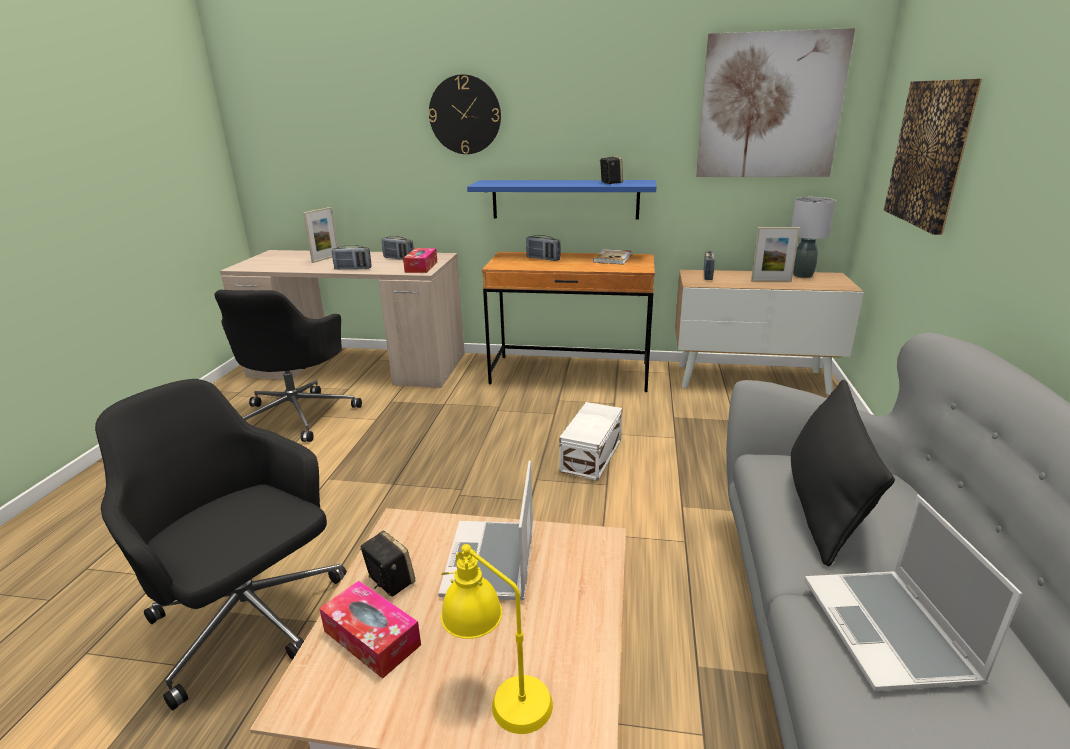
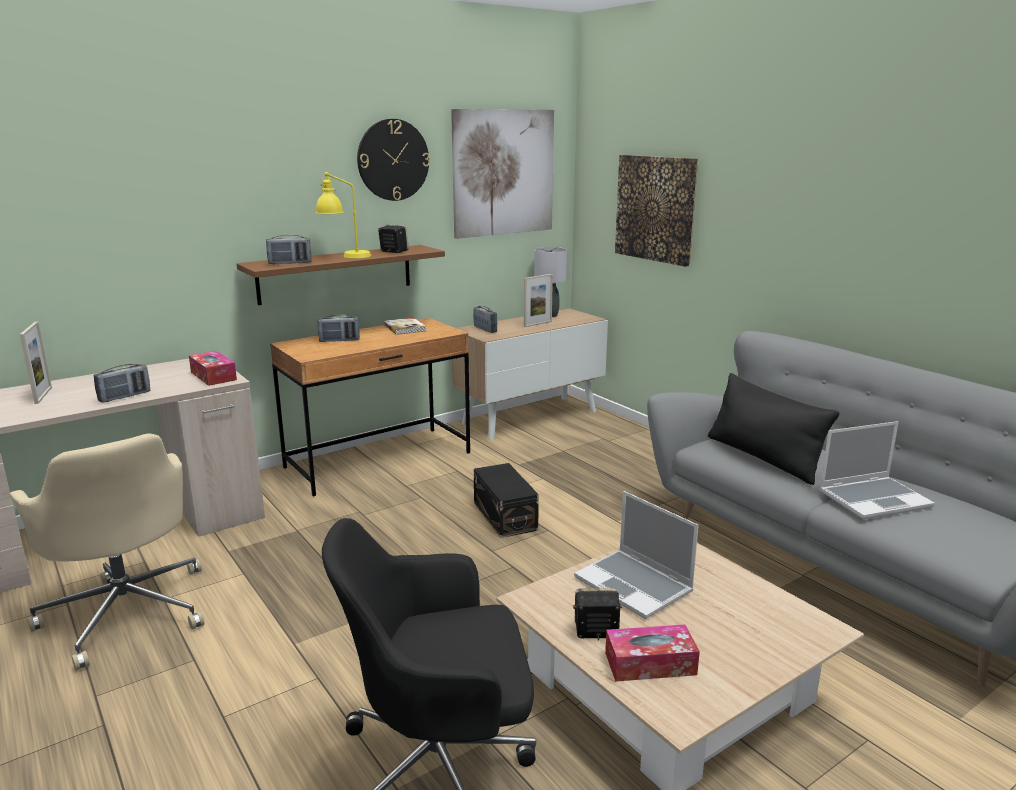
camera: 45 degrees left, 5 degrees down
(298, 415) = (127, 611): black office chair -> beige office chair
(398, 258) = (156, 374): radio -> radio (290, 263)
(465, 115) = (215, 188): wall clock -> wall clock (393, 160)
(498, 695) = (762, 639): yellow table lamp -> yellow table lamp (344, 256)
(565, 199) = (336, 274): blue shelf -> brown shelf
(593, 455) = (505, 515): white storage box -> black storage box
(890, 632) = (874, 499): laptop -> laptop turned 60 degrees counterclockwise

